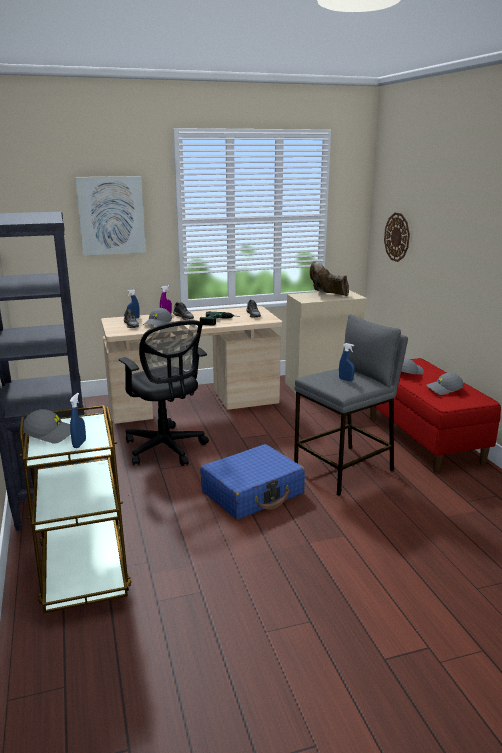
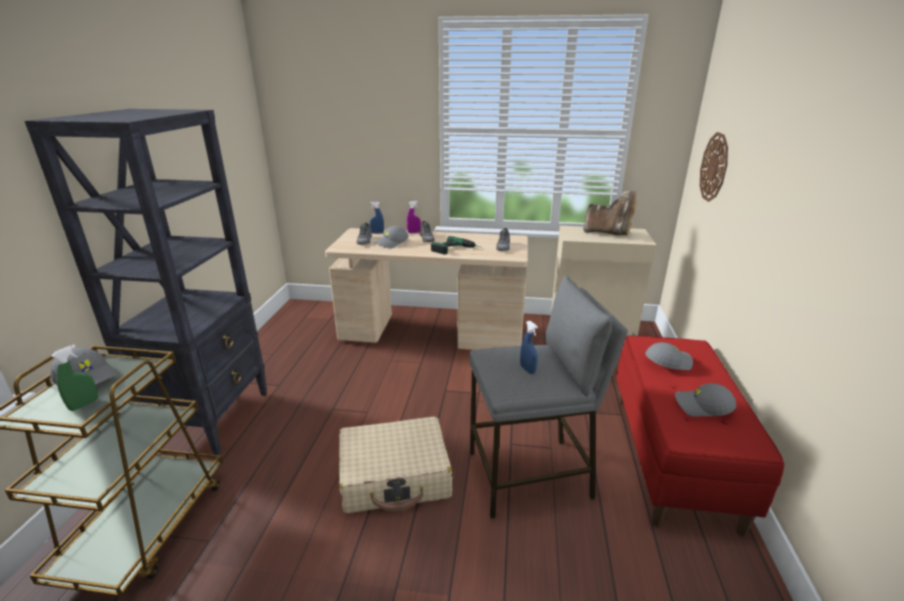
camera: 25 degrees right, 5 degrees up
(79, 444) = (84, 404): blue spray bottle -> green spray bottle
(111, 215) = (369, 119): picture -> none
(166, 449) = (359, 384): black office chair -> none
(253, 493) = (395, 476): blue suitcase -> beige suitcase
(328, 295) = (608, 233): brown boot -> brown boot turned 150 degrees clockwise

